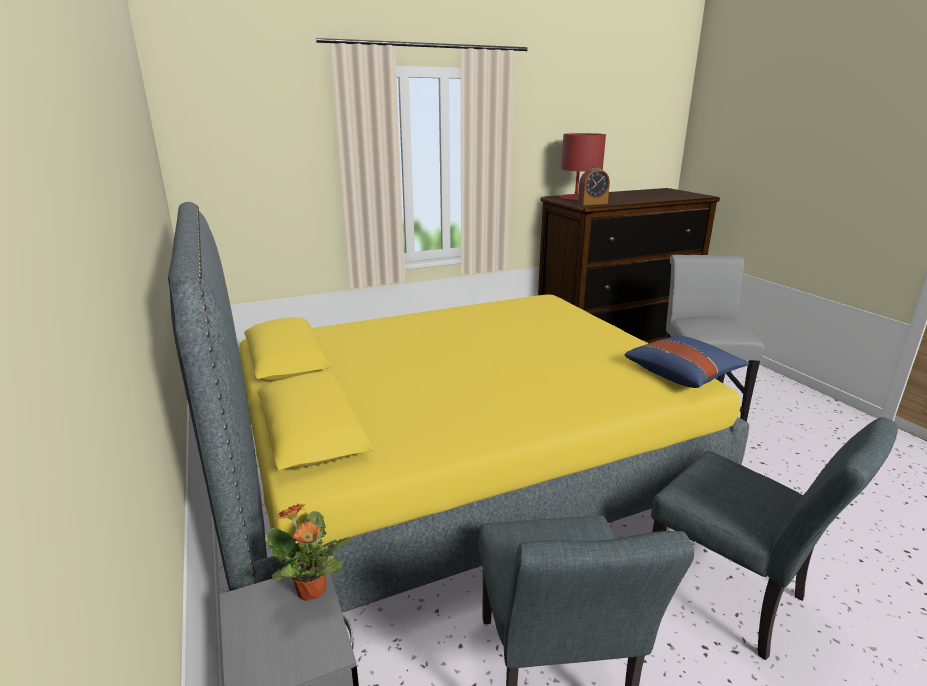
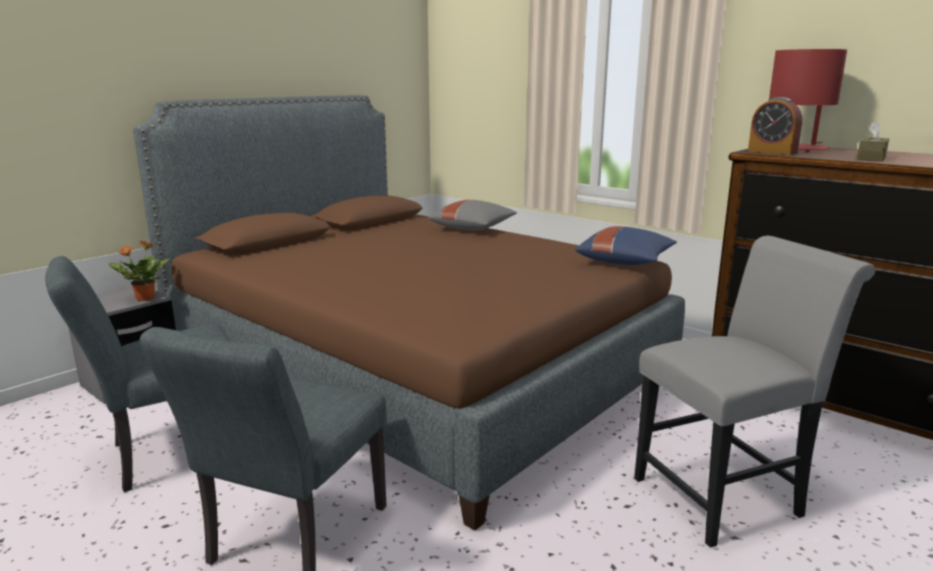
camera: 65 degrees right, 5 degrees down
(391, 321) = (473, 229): none -> grey pillow
(456, 470) = (411, 369): yellow bed -> brown bed
(632, 199) = (871, 158): none -> brown tissue box
(683, 375) = (468, 328): blue pillow -> blue pillow (625, 262)

